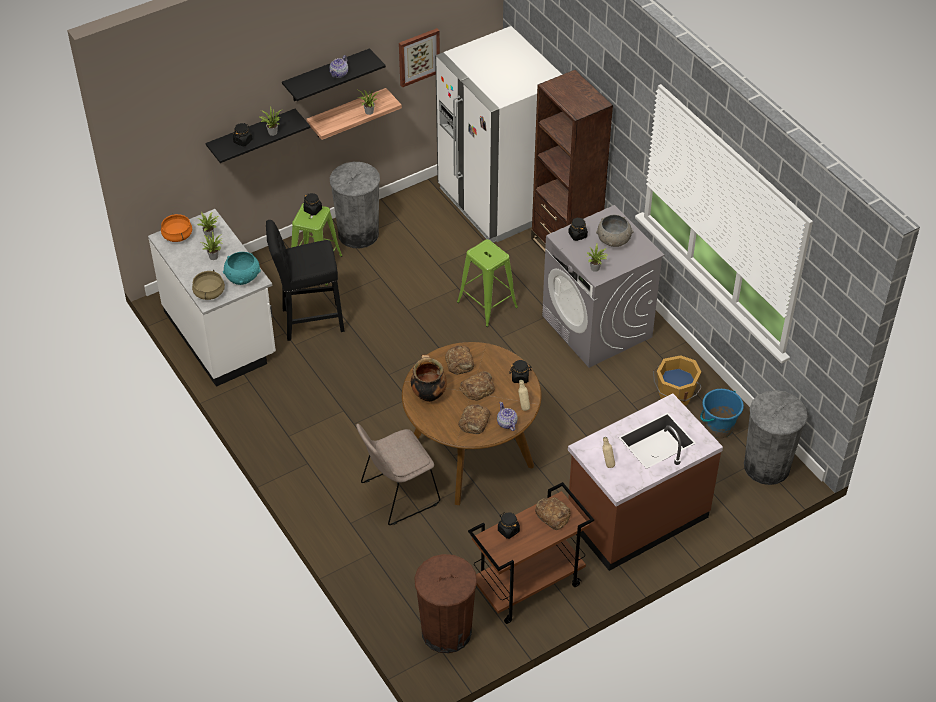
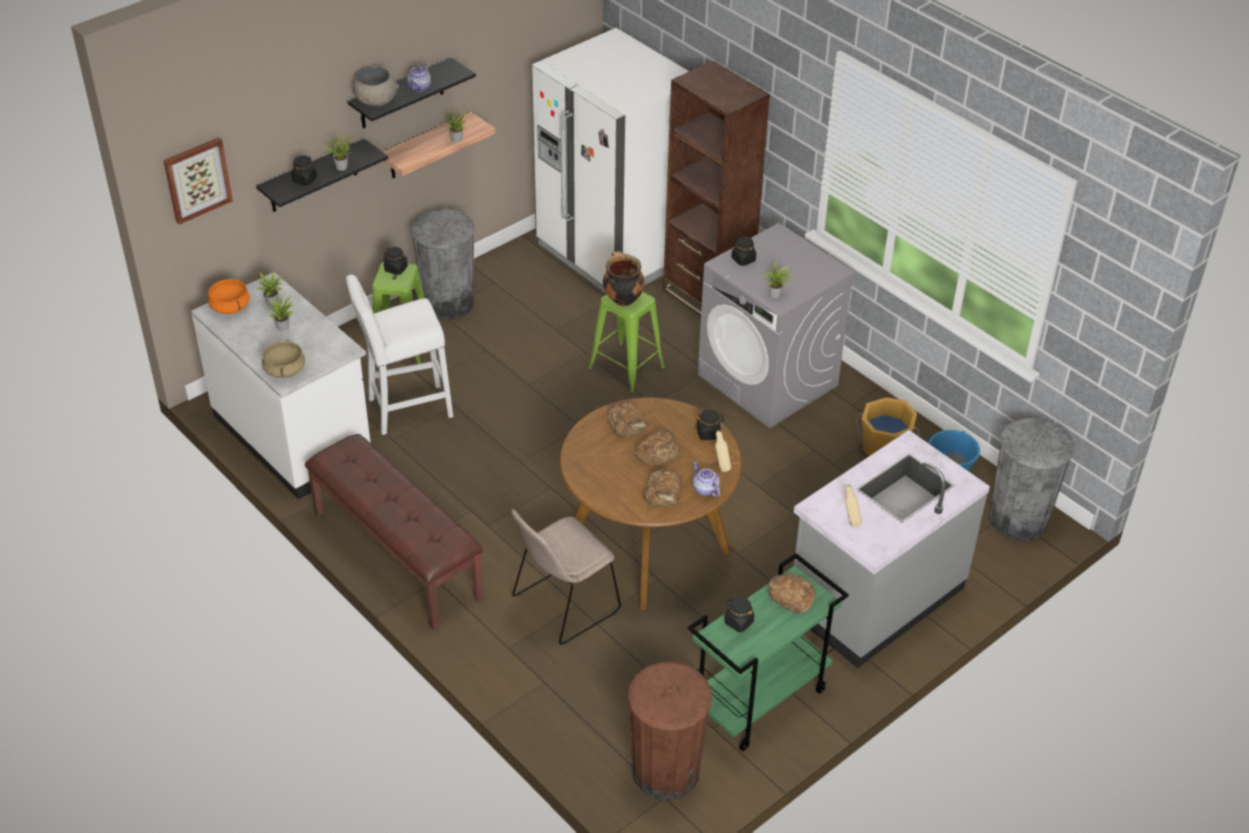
camera: 10 degrees left, 5 degrees down
(243, 277) = (326, 348): turquoise bowl -> none
(280, 440) = (395, 555): none -> brown bench
(309, 321) = (405, 409): black stool -> white stool
(418, 56) = (508, 70): picture -> picture (197, 179)
(428, 394) = (595, 465): cooking pot -> cooking pot (622, 299)
(527, 586) = (758, 700): brown cart -> green cart
(613, 241) = (789, 262): grey bowl -> grey bowl (376, 102)
(636, 517) = (874, 598): brown counter -> grey counter

